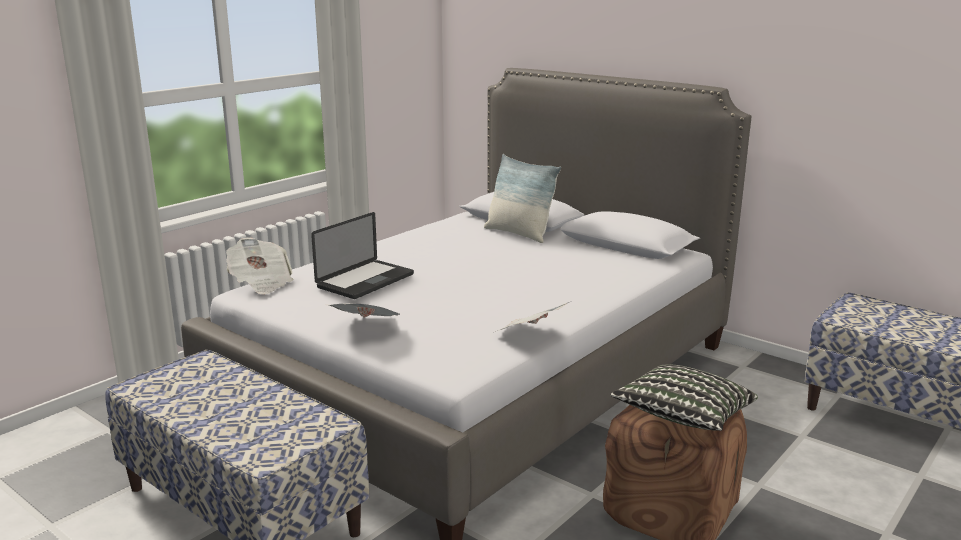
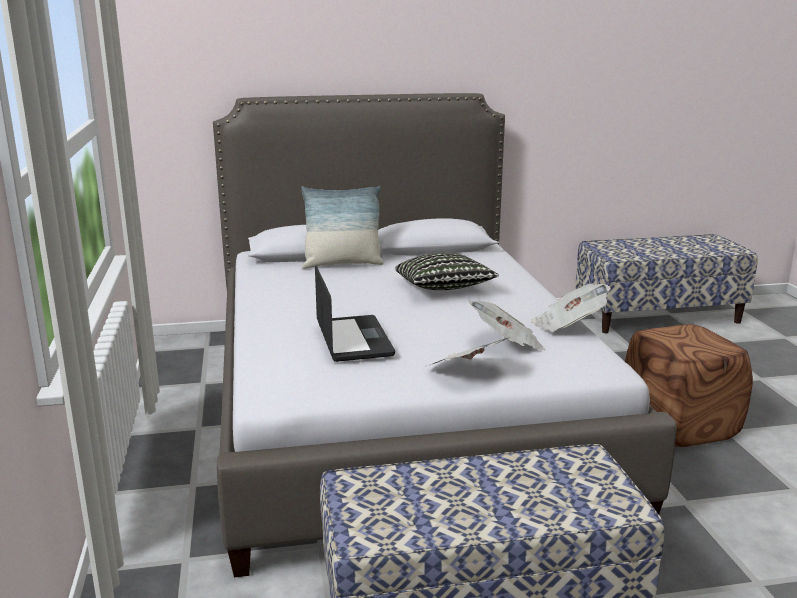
camera: 50 degrees left, 0 degrees up
(261, 282) = (265, 381): newspaper -> newspaper (507, 344)
(683, 418) = (700, 343): pillow -> pillow (443, 289)

